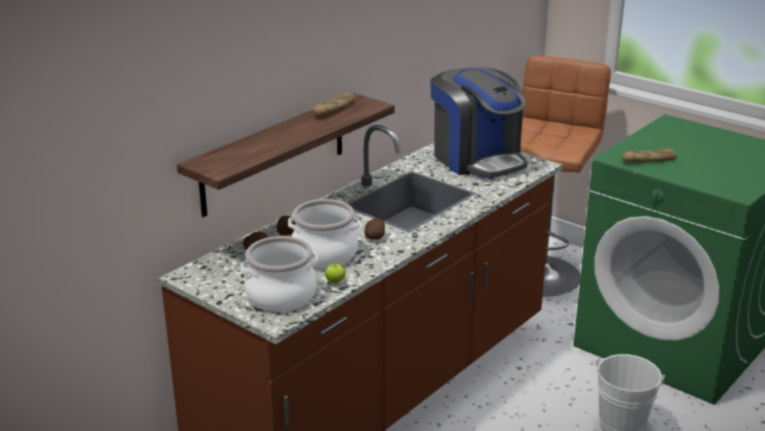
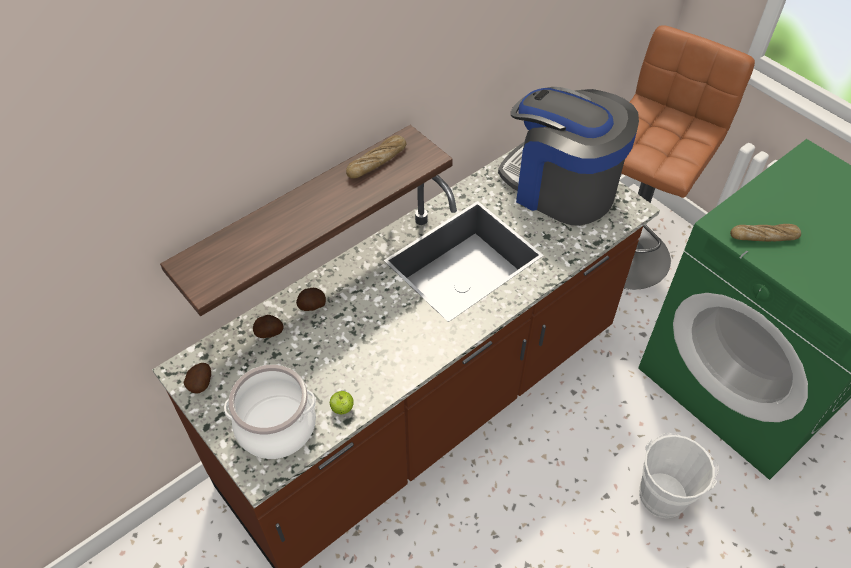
camera: 10 degrees right, 25 degrees up
(324, 255) = (342, 354): cooking pot -> none
(375, 237) = (407, 327): potato -> potato (201, 383)
(477, 159) = (560, 187): coffee machine -> coffee machine turned 150 degrees clockwise

